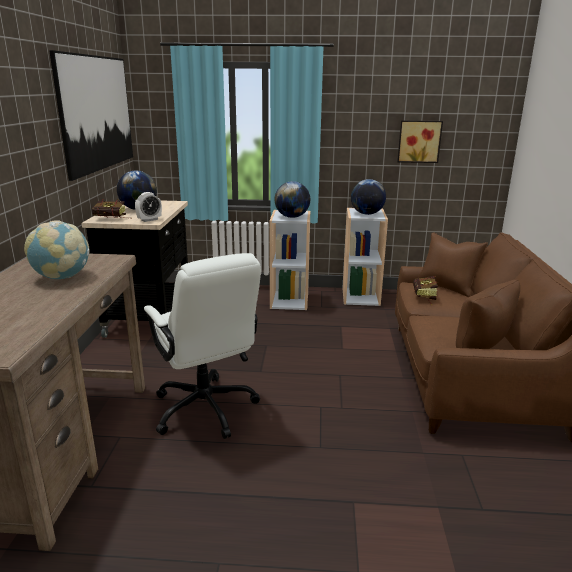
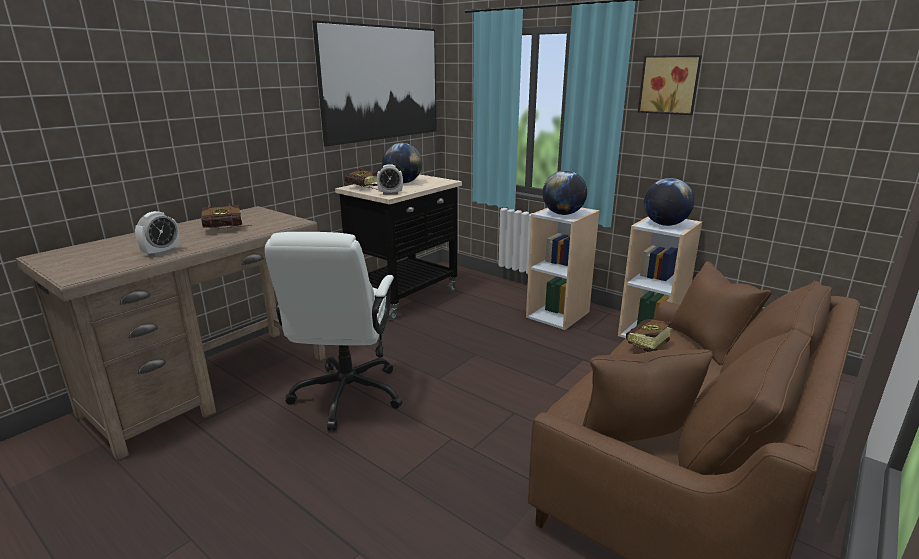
camera: 35 degrees right, 0 degrees up
(42, 311) = (162, 252): none -> alarm clock
(62, 277) = (228, 229): globe -> book
(419, 141) = (766, 131): picture -> picture (669, 85)

